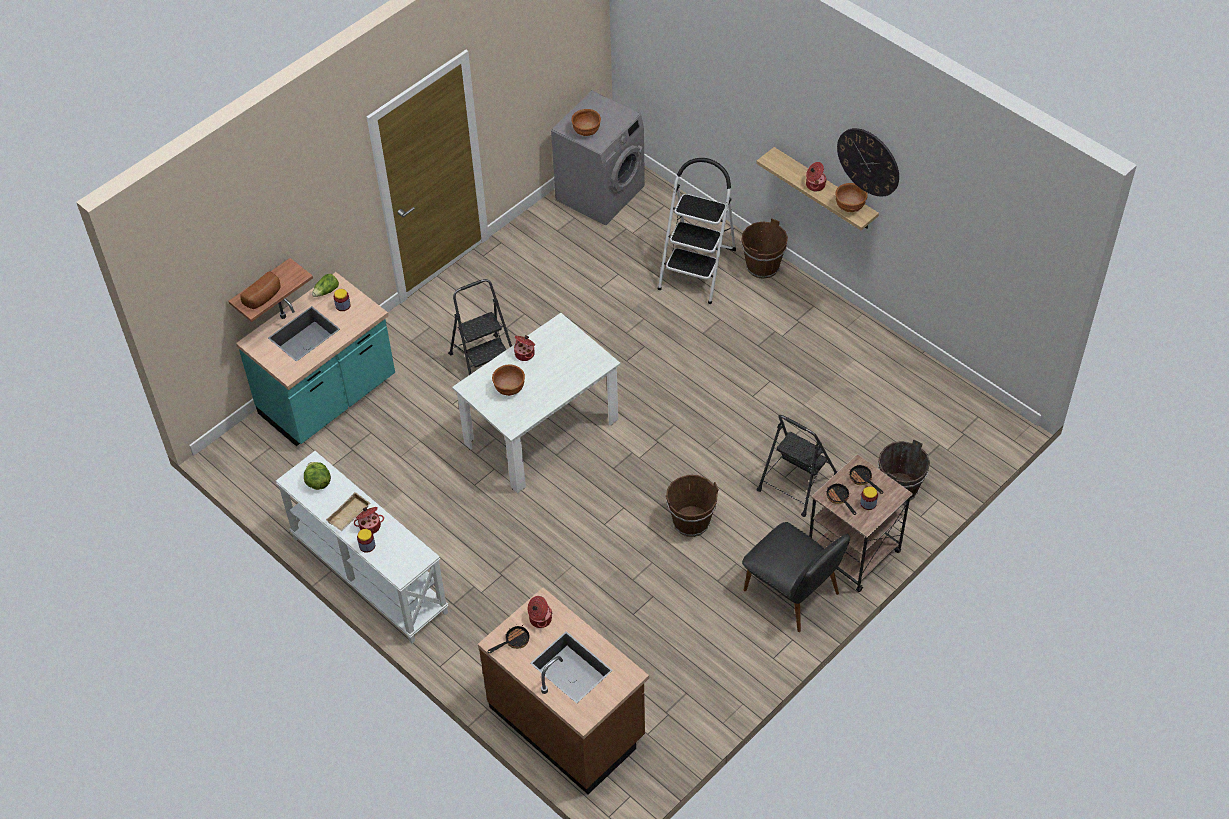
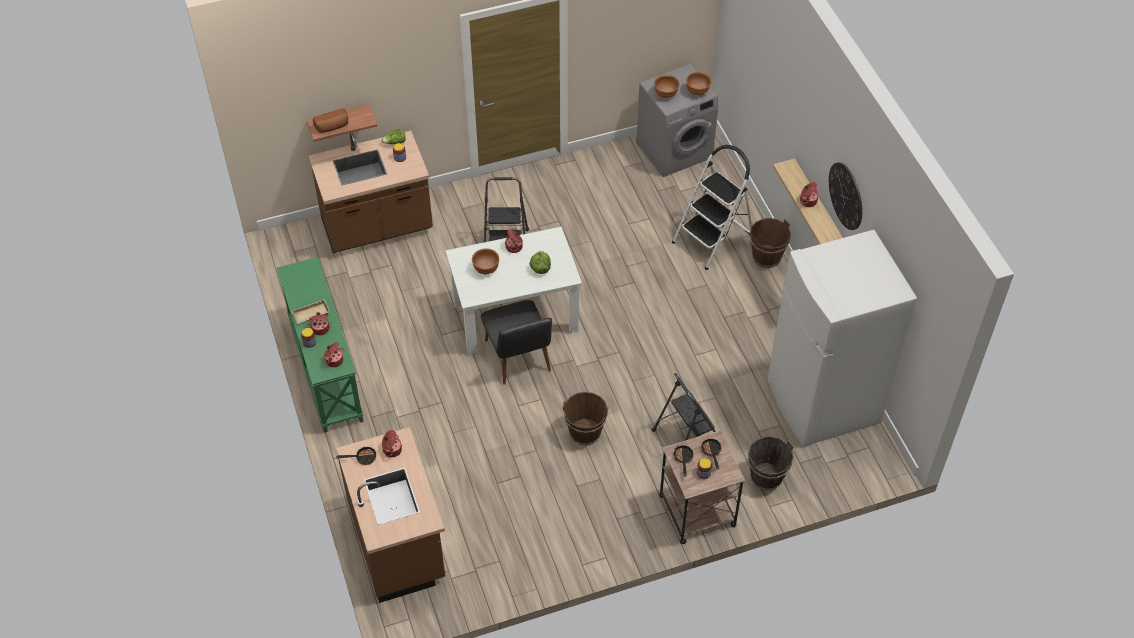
camera: 25 degrees right, 0 degrees up
(318, 482) = (304, 281): lettuce -> lettuce (540, 268)
(328, 398) = (377, 227): turquoise counter -> brown counter
(368, 575) = (324, 369): white console table -> green console table
(407, 553) = (334, 360): none -> cooking pot
(791, 592) = (628, 520): black chair -> black chair (517, 355)
(850, 207) = (825, 229): brown bowl -> brown bowl (697, 91)
(907, 390) = (822, 401): none -> white fridge

